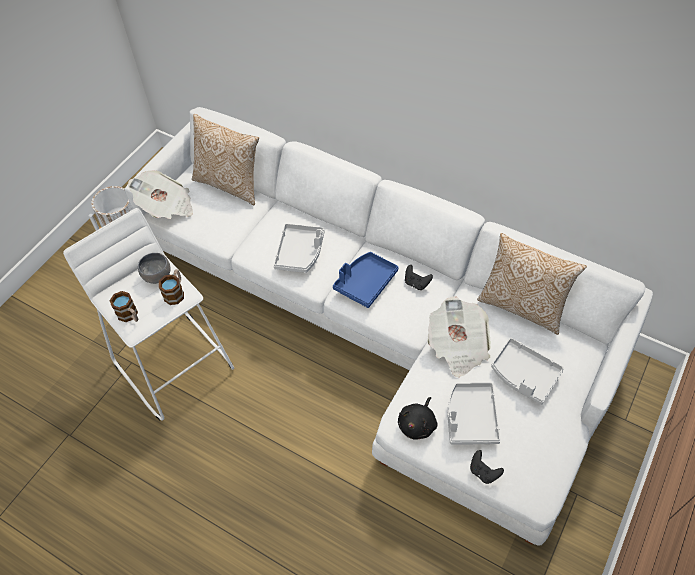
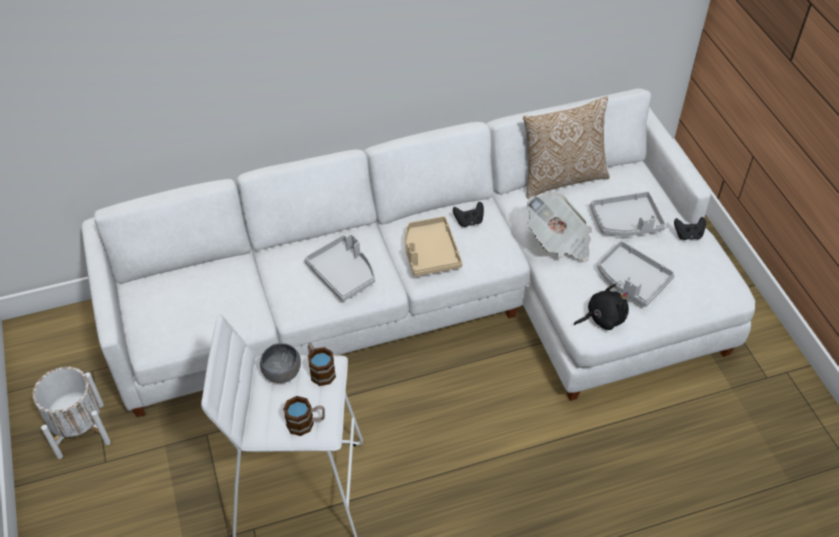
camera: 50 degrees left, 5 degrees down
(166, 207) = (155, 337): newspaper -> none
(230, 184) = (192, 270): pillow -> none
(365, 283) = (430, 253): blue tray -> beige tray
(417, 424) = (602, 318): black plush toy -> black plush toy turned 90 degrees counterclockwise
(483, 472) = (684, 308): black game controller -> black game controller (688, 235)

